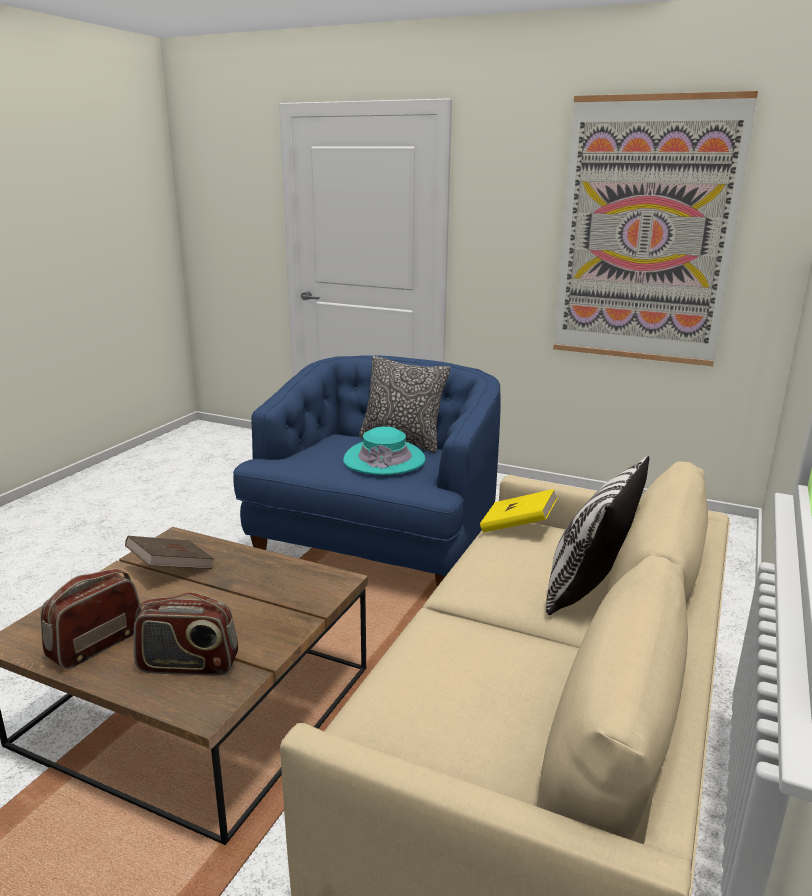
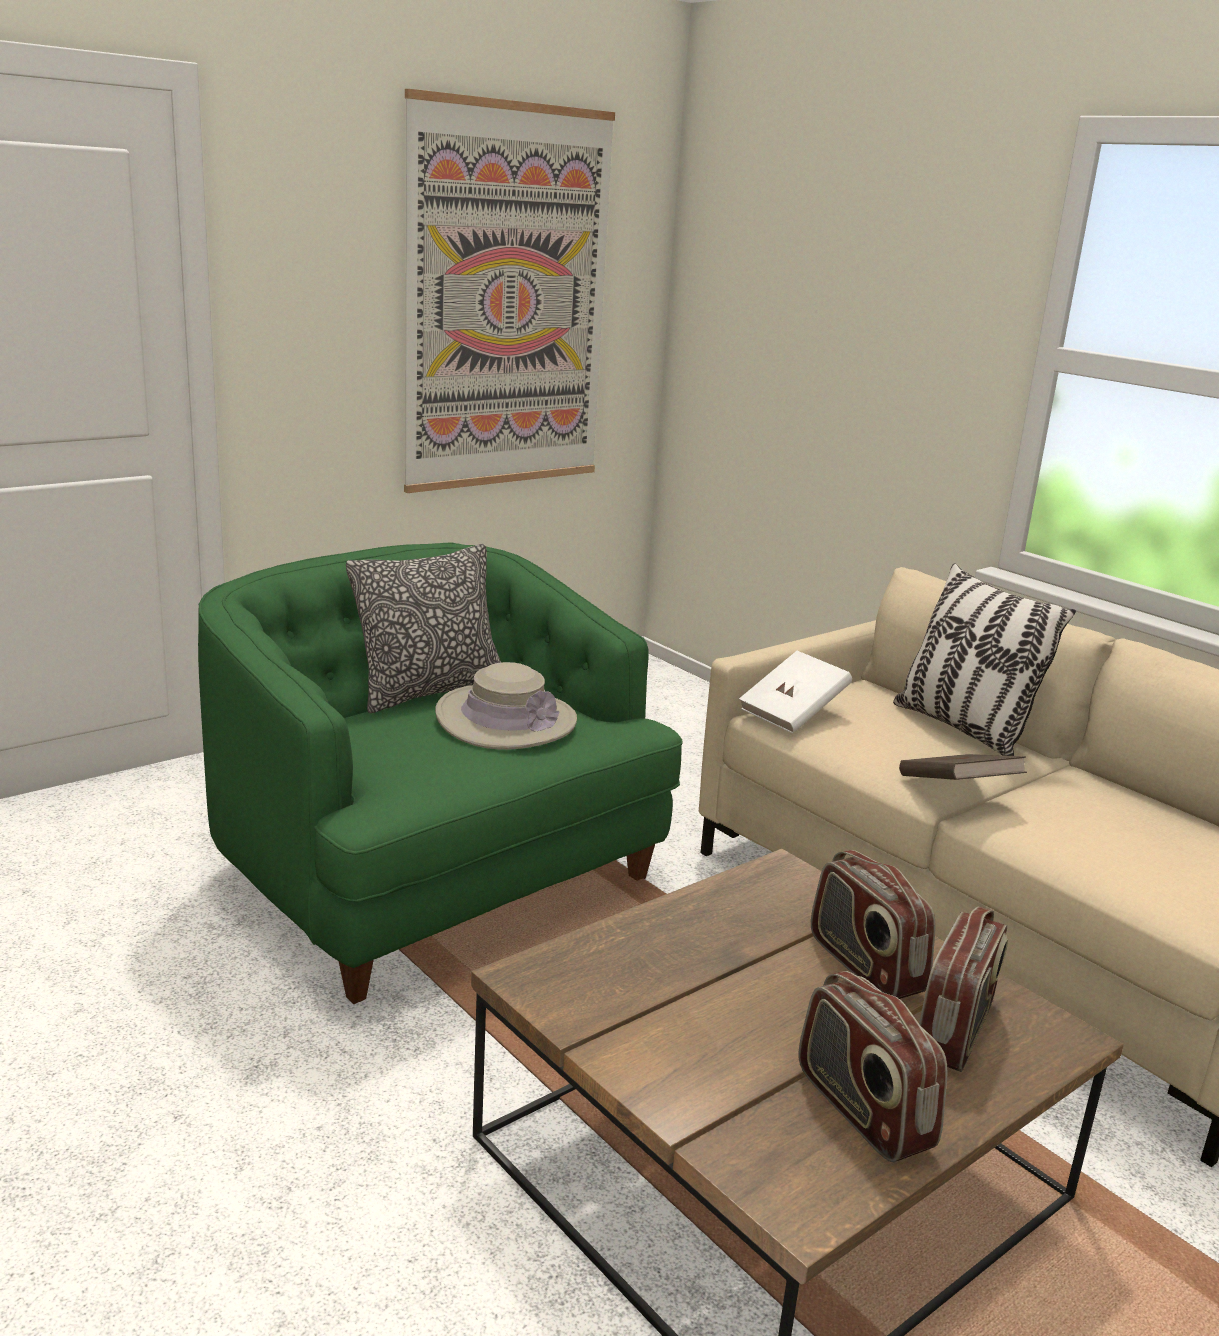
camera: 65 degrees left, 0 degrees up
(171, 568) = (646, 998): brown book -> brown book (956, 791)
(244, 624) = (864, 965): none -> radio
(376, 541) = (433, 878): blue armchair -> green armchair
(384, 460) = (506, 720): turquoise hat -> beige hat
(517, 527) = (793, 713): yellow book -> white book

